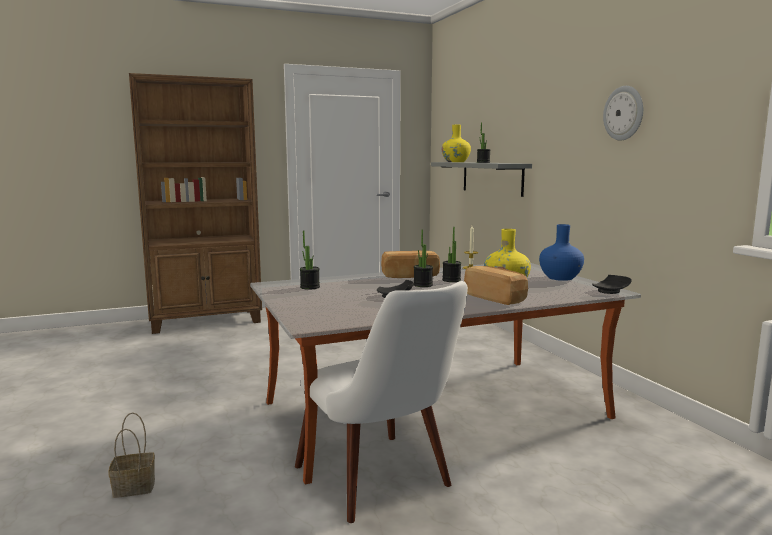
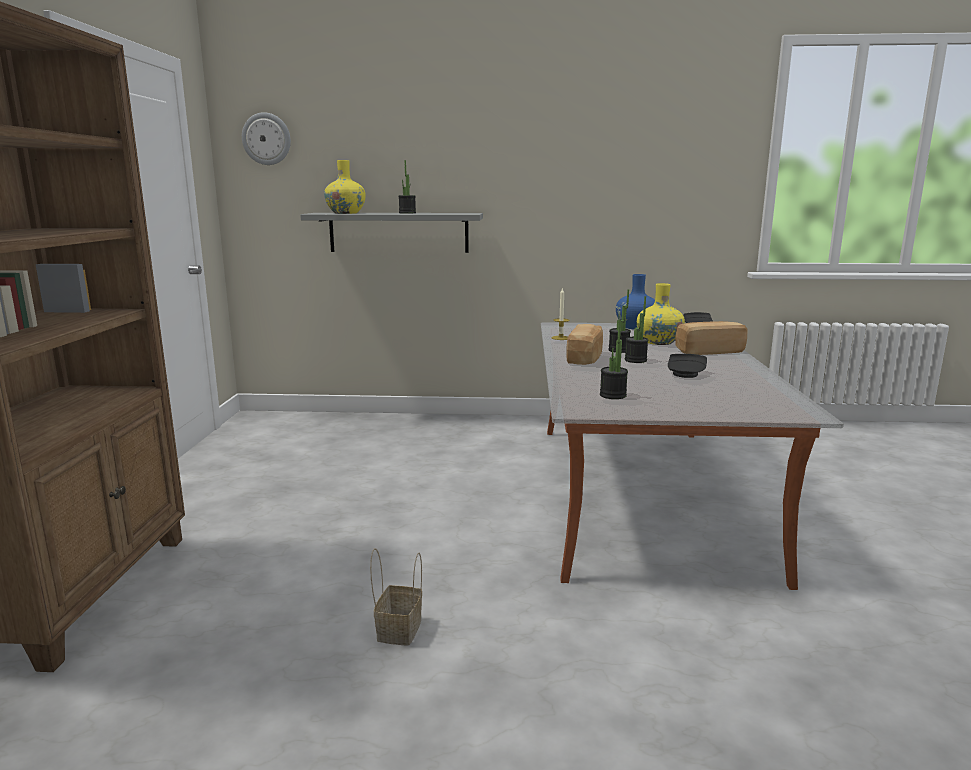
camera: 65 degrees left, 5 degrees up
(136, 487) = (798, 718): basket -> basket (399, 629)
(383, 484) = (799, 549): white chair -> none
(624, 113) = (623, 162): wall clock -> wall clock (266, 139)

